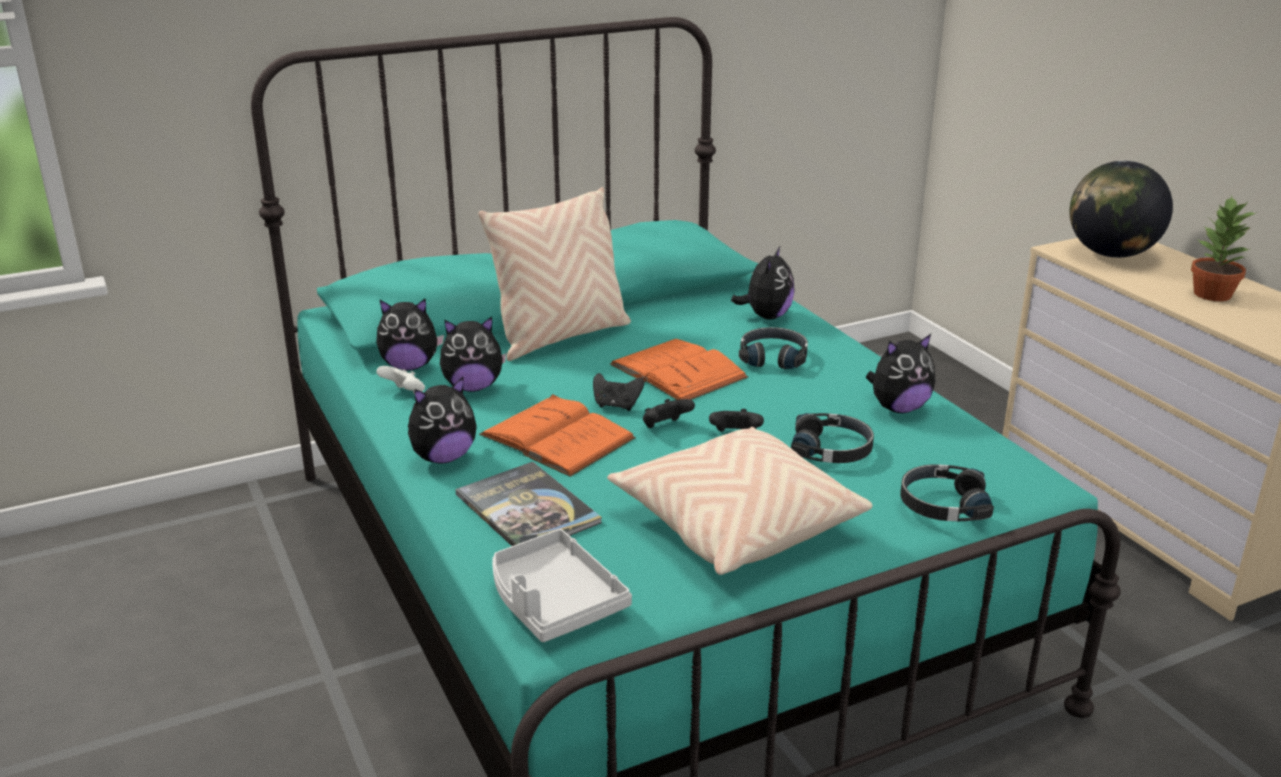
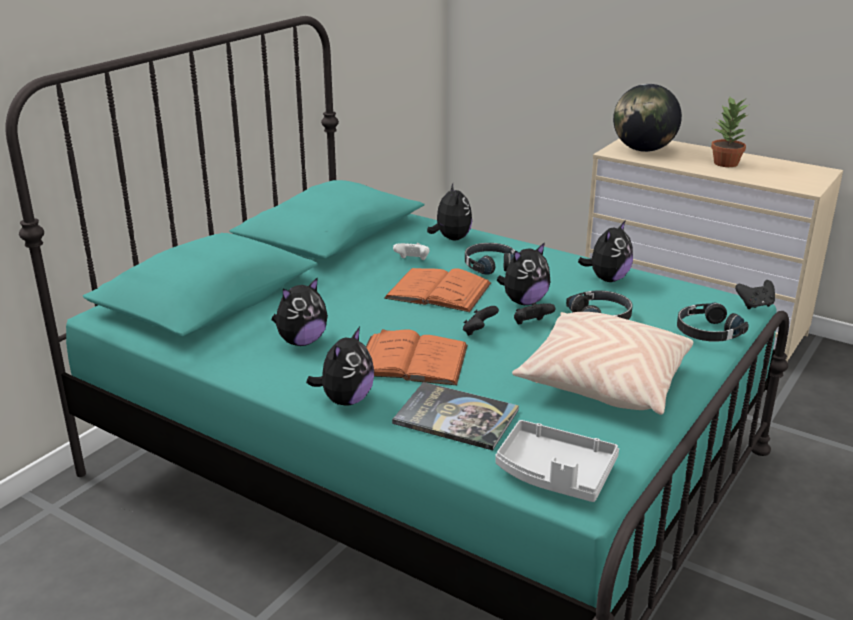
camera: 30 degrees left, 0 degrees up
(404, 394) = (252, 362): white game controller -> white game controller (412, 261)
(410, 366) = (229, 339): plush toy -> plush toy (524, 301)
(561, 337) = (322, 287): beige pillow -> none
(616, 405) = (426, 326): black game controller -> black game controller (755, 305)

